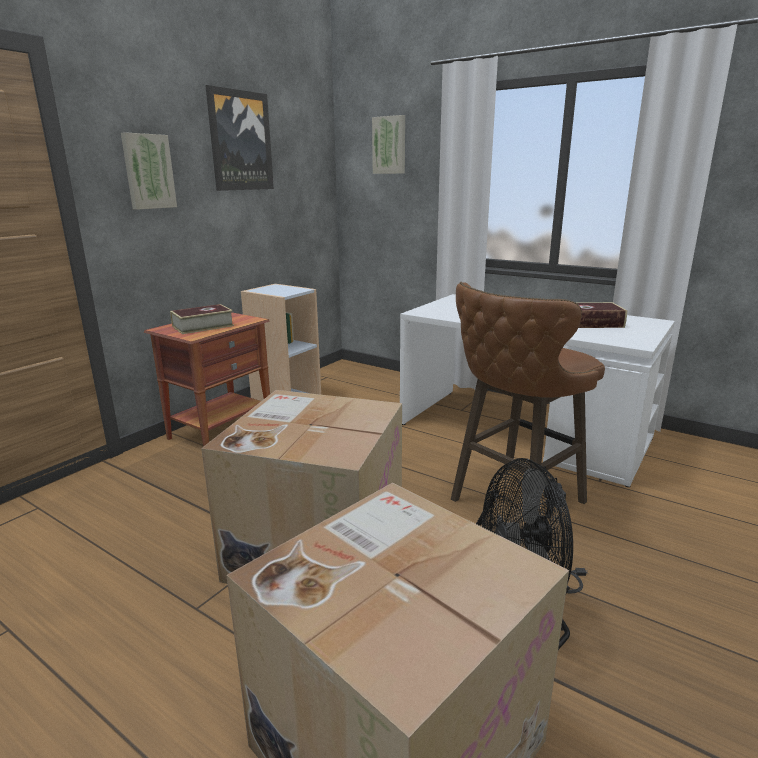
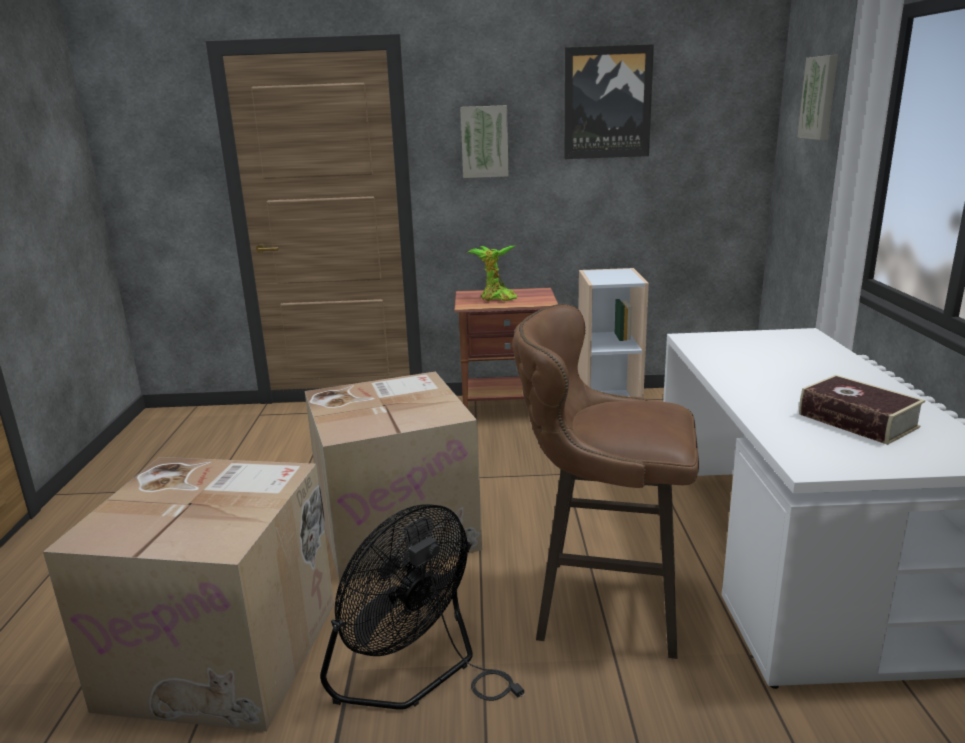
camera: 55 degrees right, 0 degrees up
(203, 326) = (496, 298): book -> potted plant

